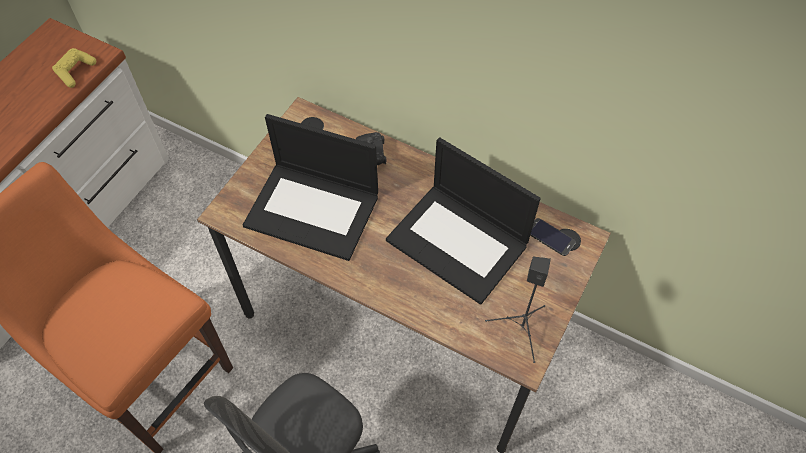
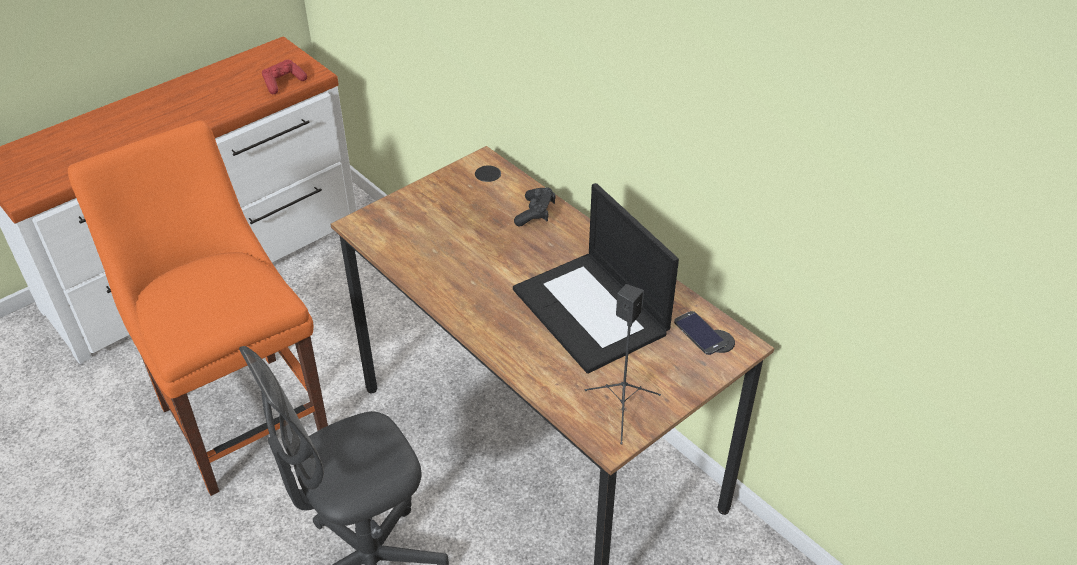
camera: 20 degrees right, 15 degrees down
(75, 72) = (283, 83): yellow game controller -> red game controller
(314, 210) = (451, 244): laptop -> none

